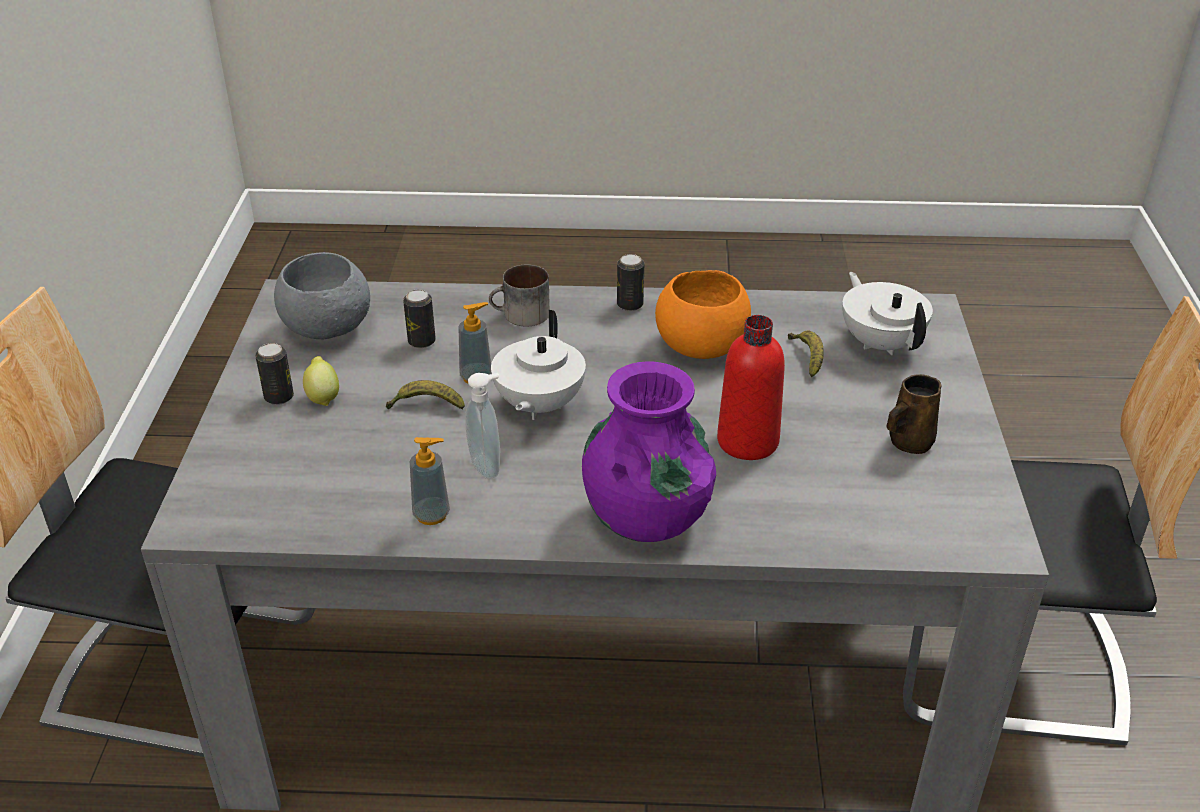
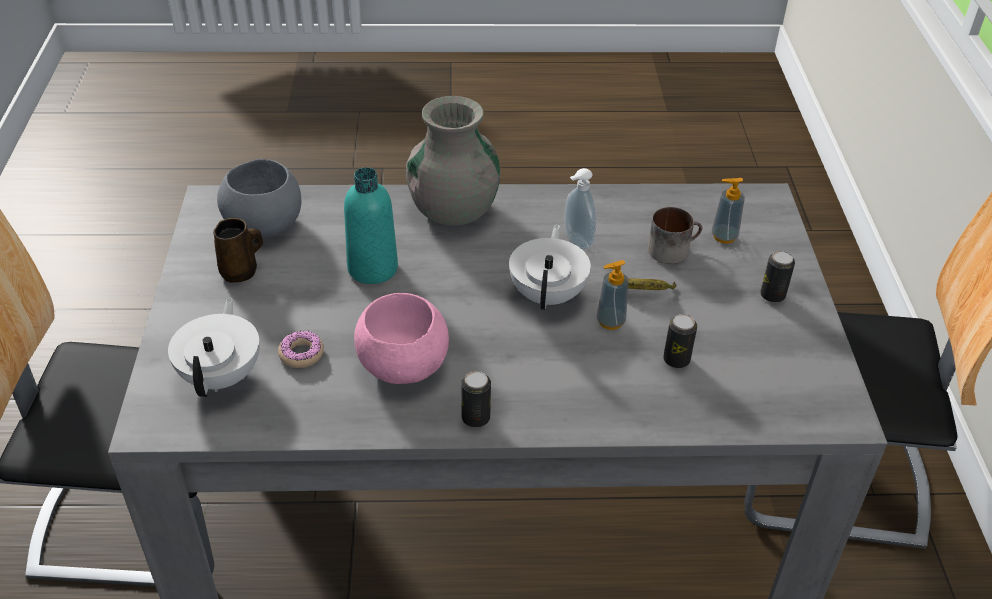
camera: 175 degrees right, 5 degrees up
(323, 397) = (735, 296): lemon -> none
(325, 328) = (778, 372): grey bowl -> grey bowl (265, 224)
(431, 515) = (605, 207): soap dispenser -> soap dispenser (724, 236)
(521, 316) = (588, 397): mug -> mug (672, 248)
(646, 518) = (453, 210): purple vase -> grey vase
(703, 345) = (401, 366): orange bowl -> pink bowl
(747, 441) = (372, 268): red bottle -> turquoise bottle
(807, 358) = (301, 354): banana -> donut
(881, 343) = (222, 375): white teapot -> white teapot turned 150 degrees counterclockwise

